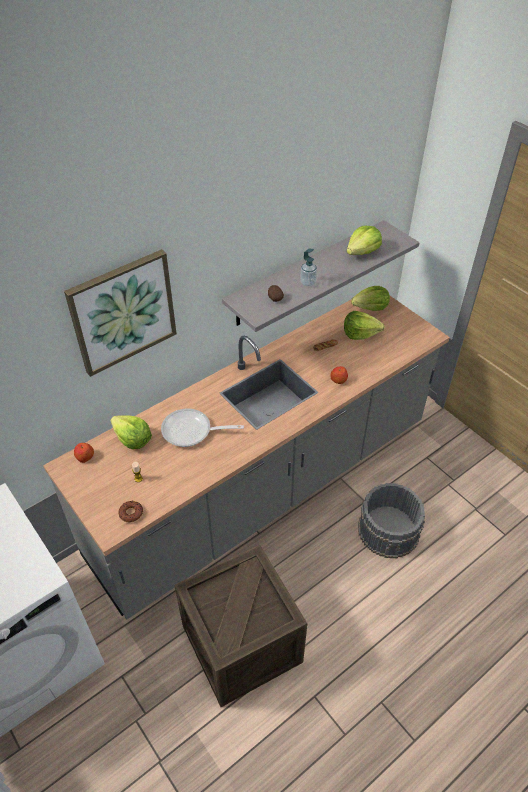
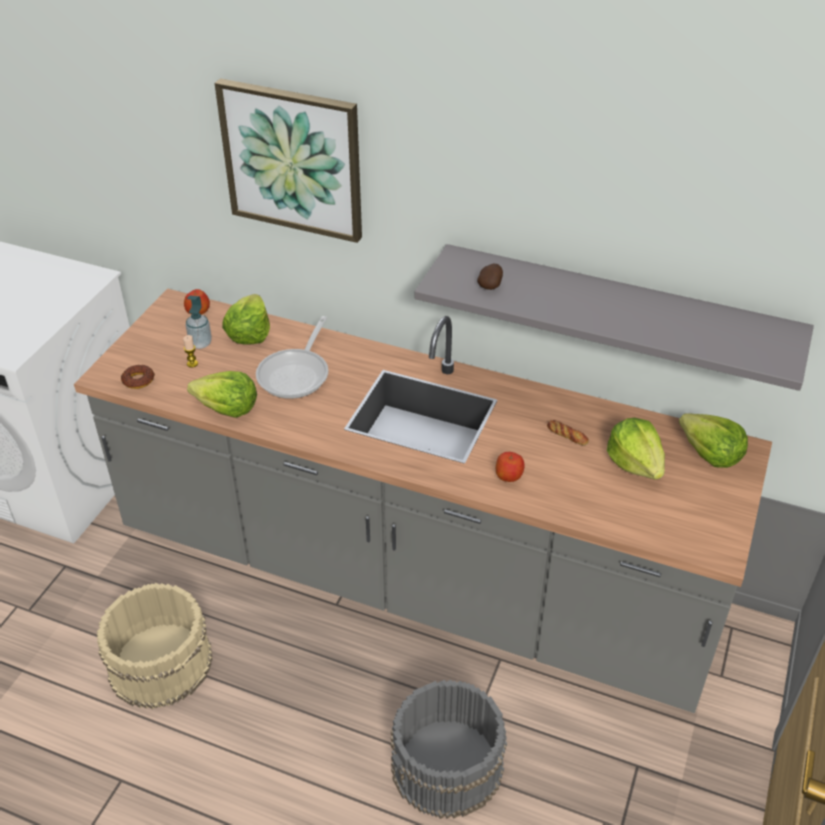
camera: 60 degrees right, 5 degrees down
(191, 431) = (296, 374): frying pan -> frying pan turned 135 degrees counterclockwise
(241, 644) = (159, 662): crate -> beige bucket
(308, 283) = (557, 302): soap dispenser -> soap dispenser (200, 343)
(362, 252) = (696, 329): lettuce -> lettuce (227, 408)

